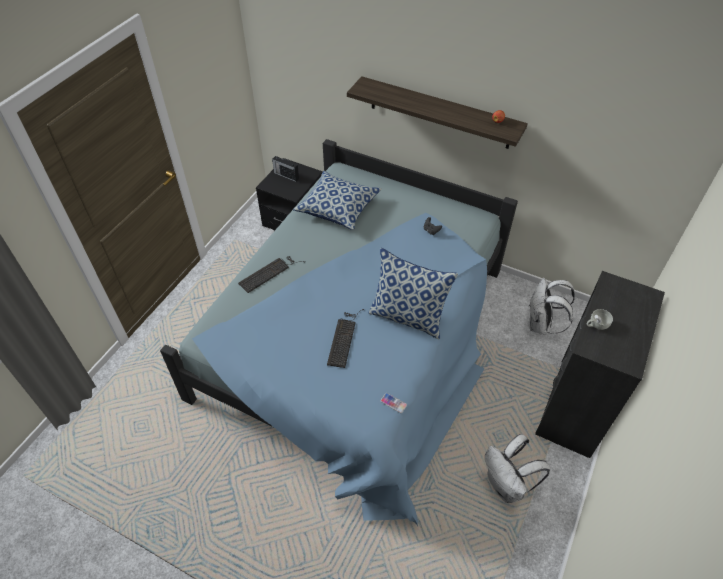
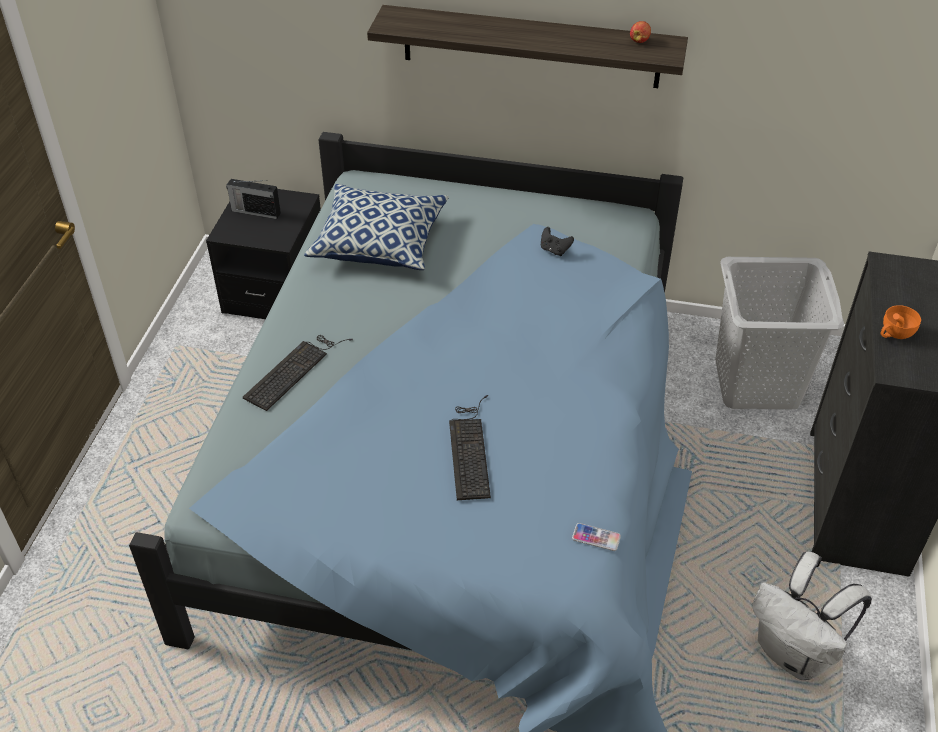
camera: 15 degrees left, 5 degrees down
(408, 317) = (568, 393): pillow -> none
(541, 325) = (757, 384): white backpack -> grey laundry basket
(596, 325) = (894, 333): white cup -> orange cup

